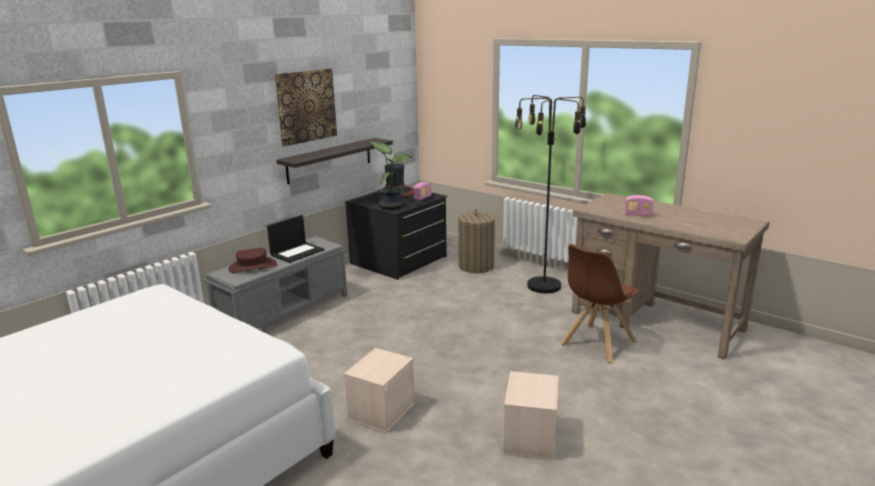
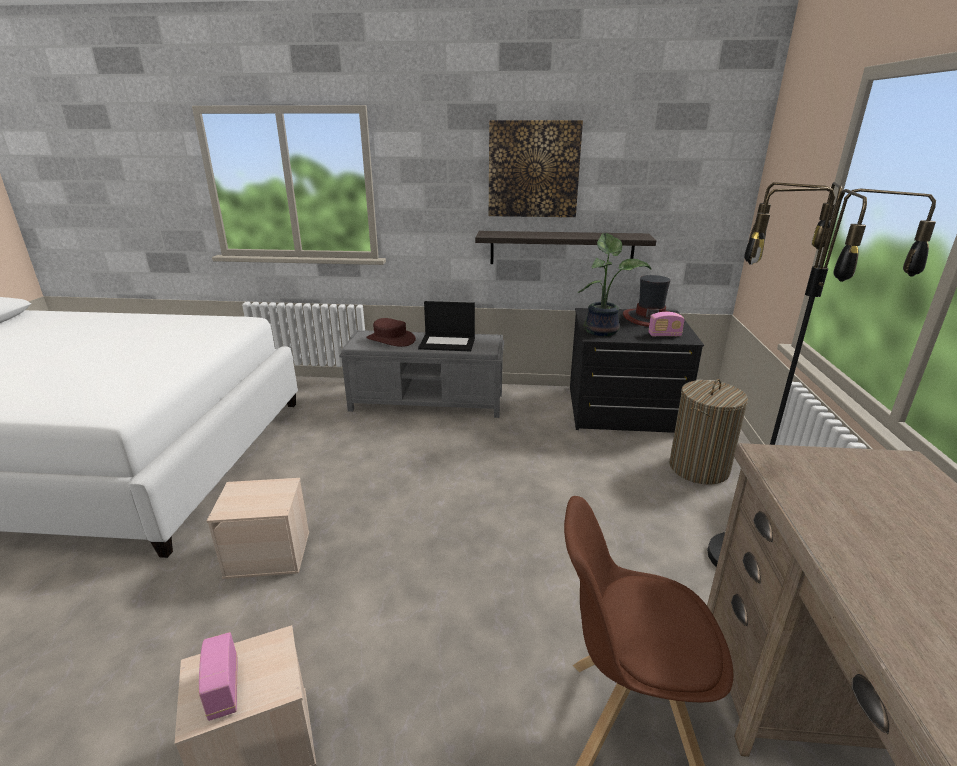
camera: 55 degrees right, 5 degrees up
(638, 215) = (853, 534): radio -> radio (224, 689)

